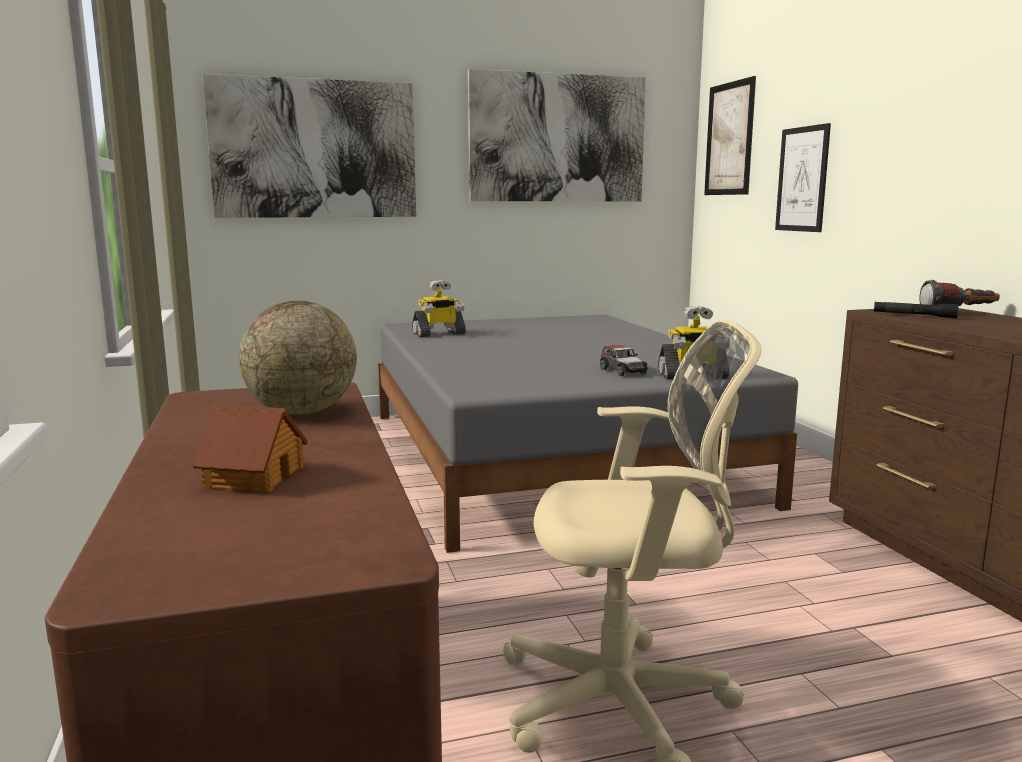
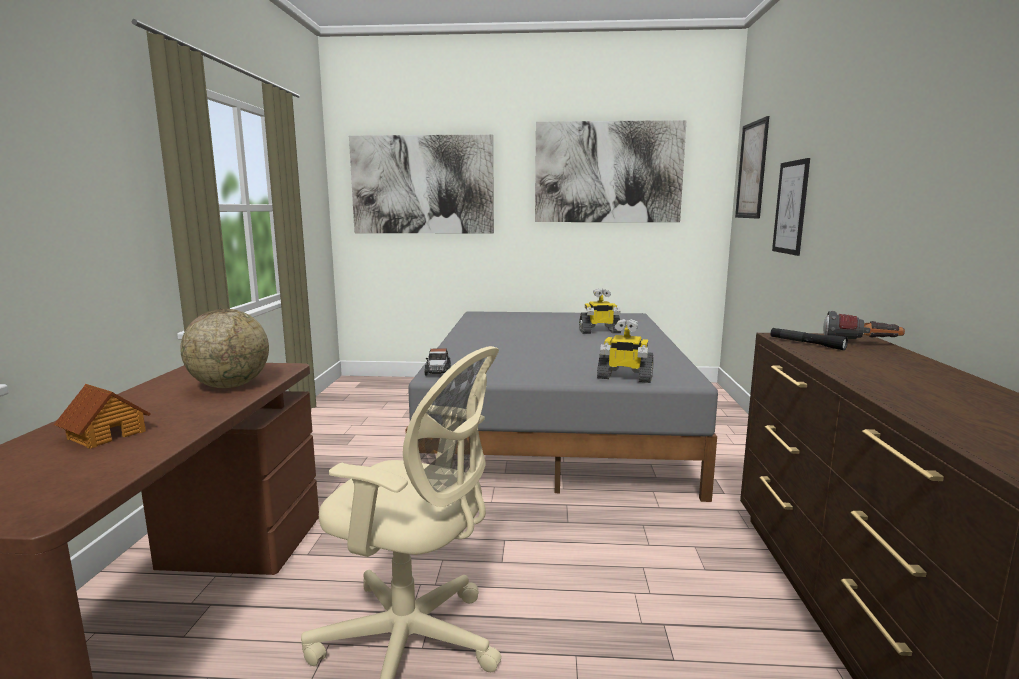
camera: 20 degrees right, 0 degrees up
(439, 334) = (490, 323): toy robot -> toy robot (599, 332)
(622, 371) = (574, 367): toy car -> toy car (438, 371)

